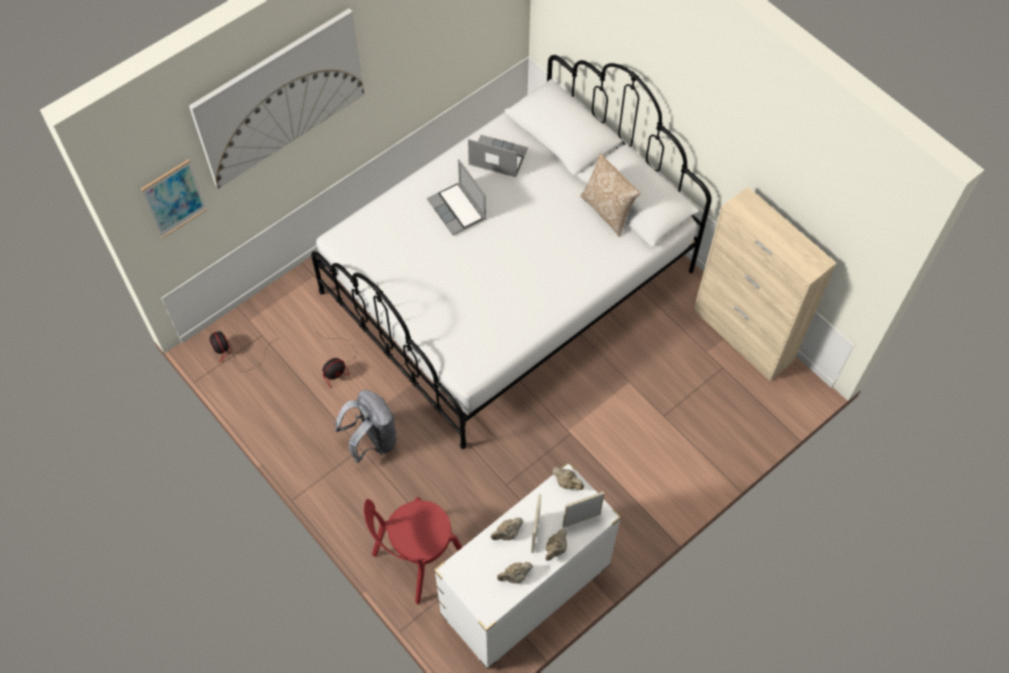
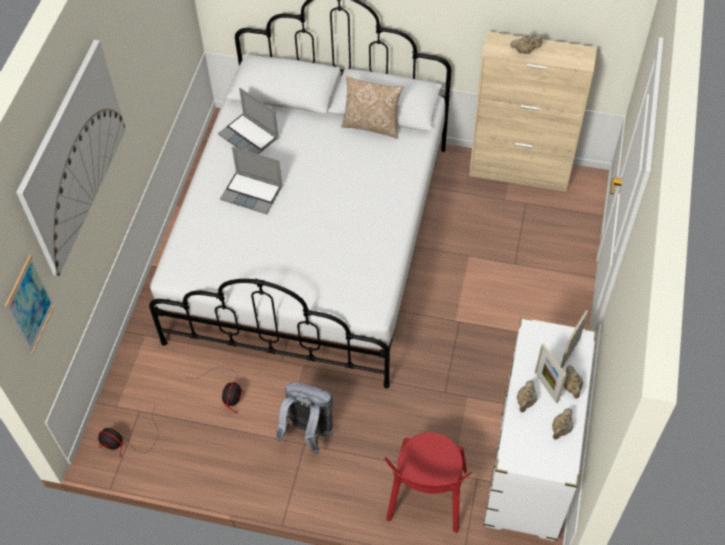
camera: 35 degrees left, 5 degrees down
(497, 158) = (250, 136): laptop -> laptop turned 120 degrees counterclockwise
(567, 483) = (535, 333): beige teapot -> beige teapot (524, 51)

